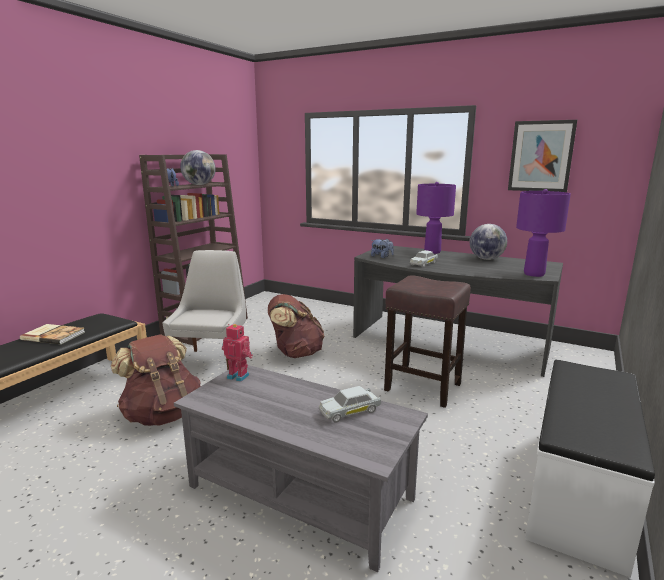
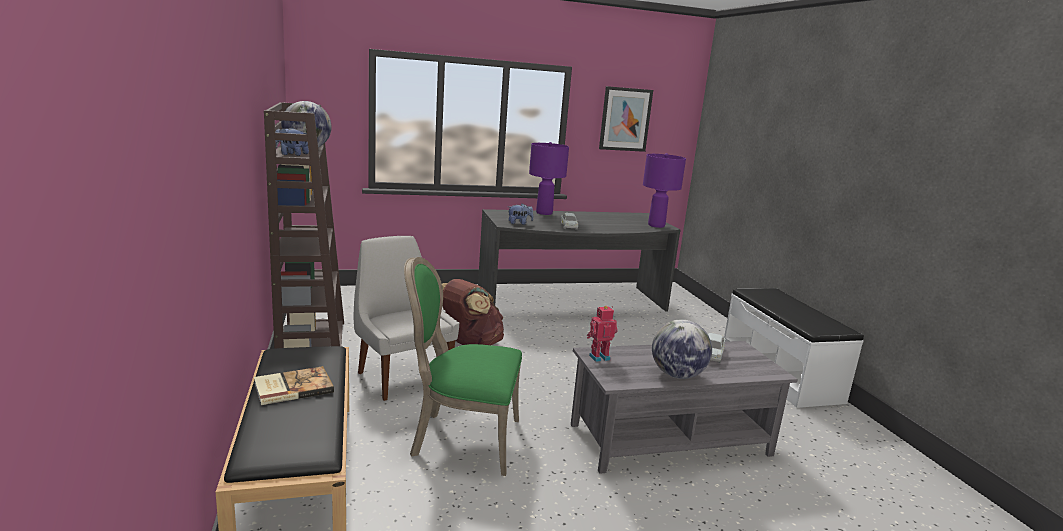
camera: 45 degrees left, 0 degrees up
(162, 414) = (461, 439): brown backpack -> green chair
(421, 387) = (613, 342): brown stool -> none
(486, 259) = (598, 215): globe -> globe (677, 375)

